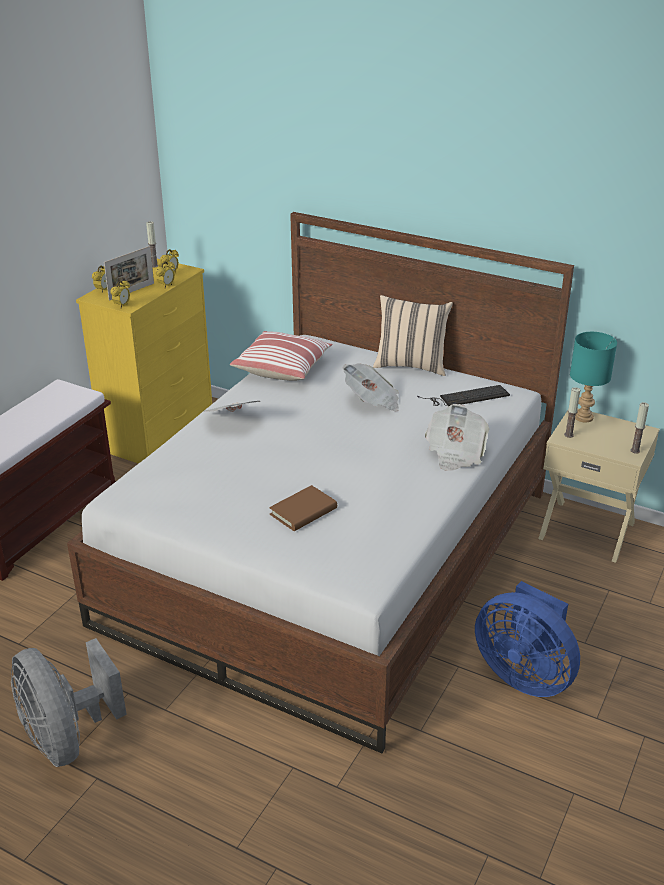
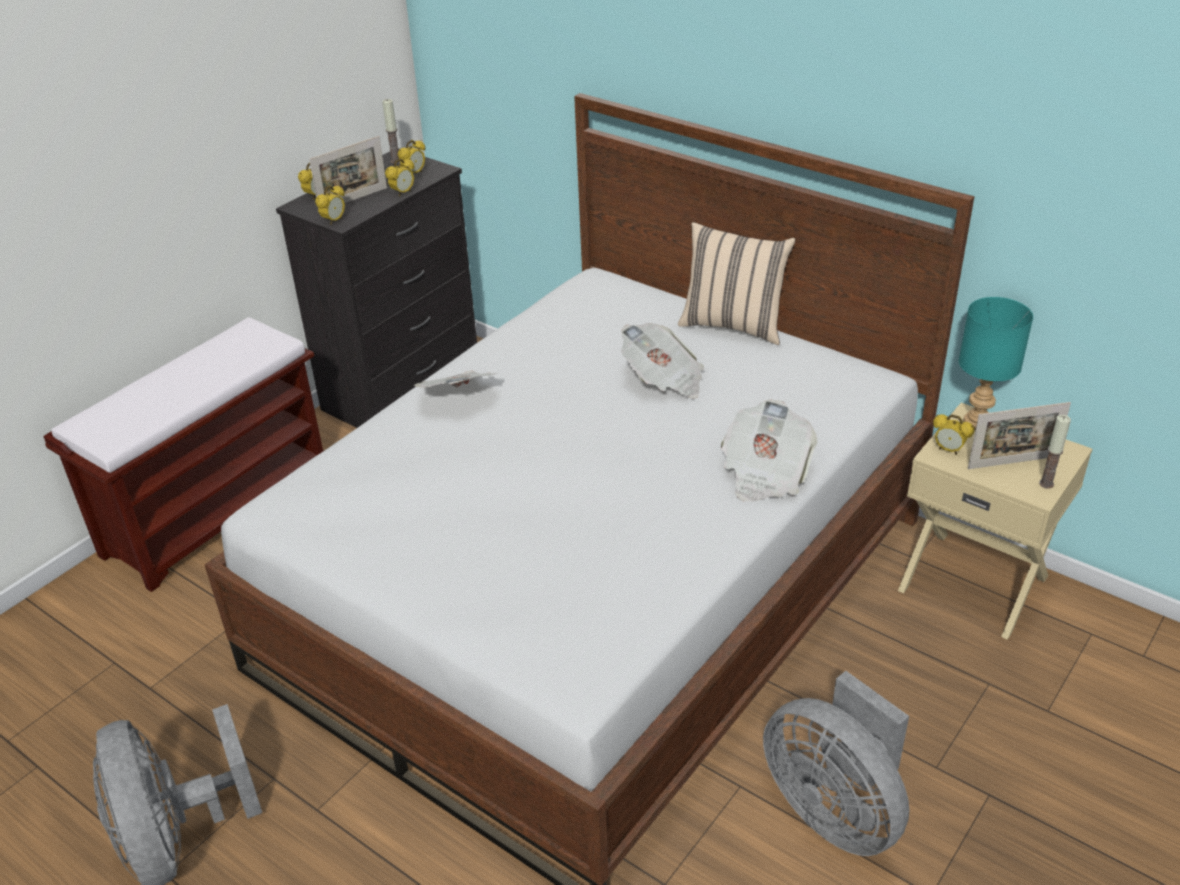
camera: 10 degrees right, 5 degrees up
(160, 432) = (403, 387): yellow dresser -> black dresser
(282, 367) = (550, 318): pillow -> none
(303, 511) = (520, 553): brown book -> none
(466, 397) = (802, 381): keyboard -> none
(524, 674) = (835, 810): blue fan -> grey fan
(568, 435) = (948, 450): candle -> alarm clock
(610, 440) = (1012, 462): none -> picture frame

